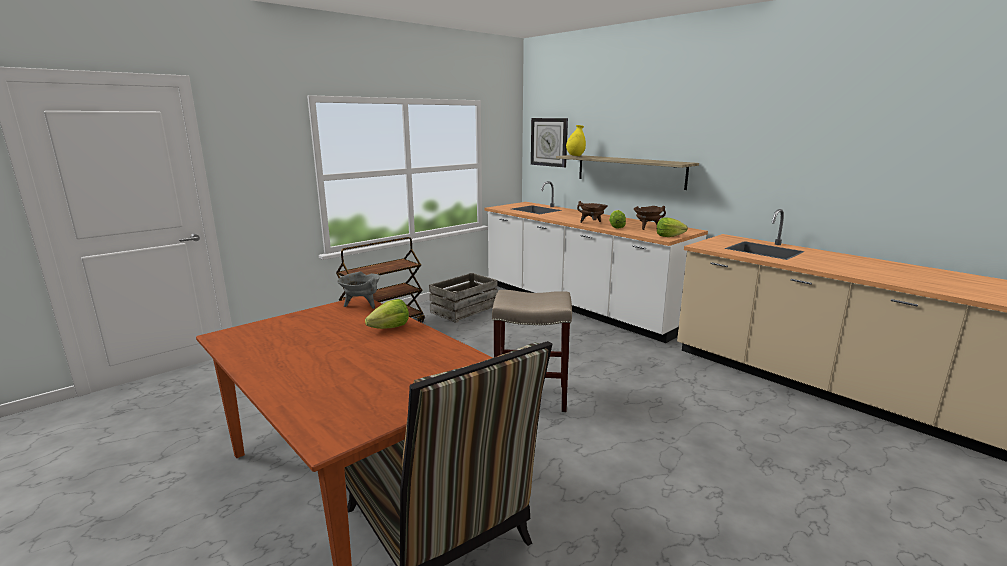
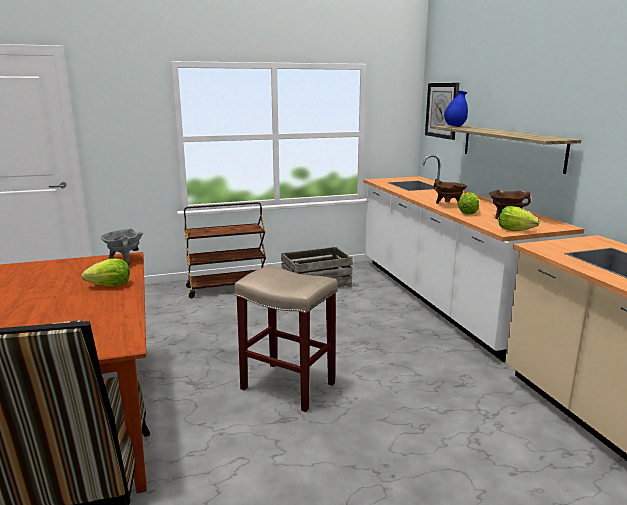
camera: 25 degrees right, 0 degrees up
(575, 156) = (455, 127): yellow vase -> blue vase

